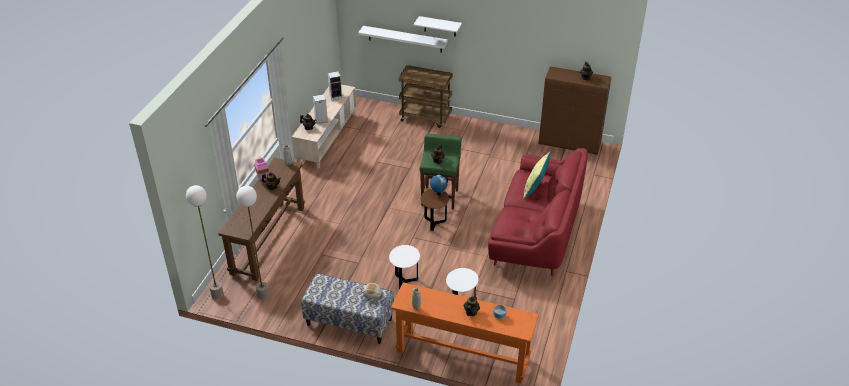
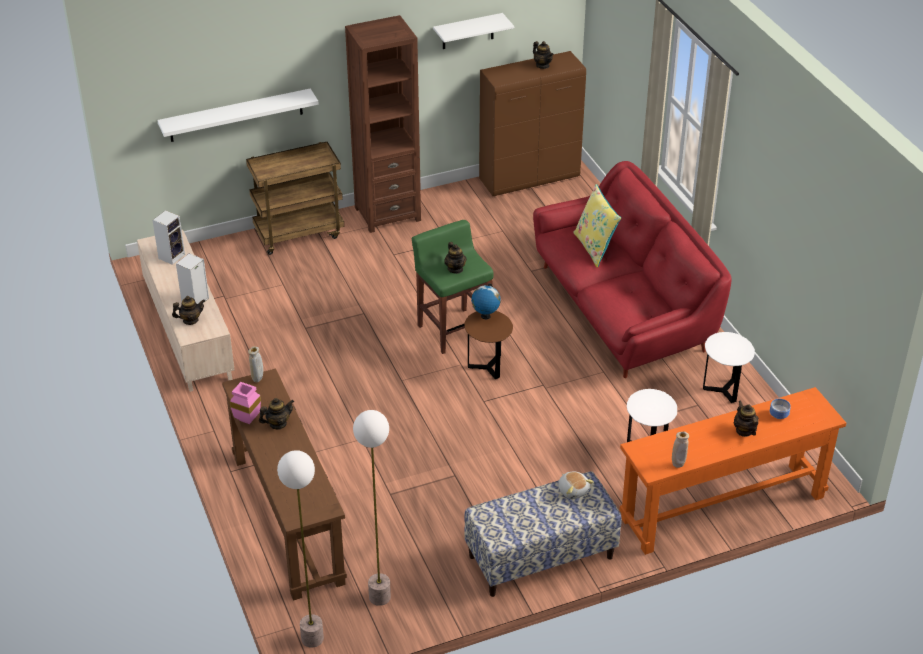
camera: 40 degrees left, 0 degrees up
(405, 281) = (544, 462): white side table -> white side table (723, 390)
(440, 26) = (295, 71): white shelf -> white shelf (468, 31)
(477, 128) = (387, 214): none -> brown bookcase

